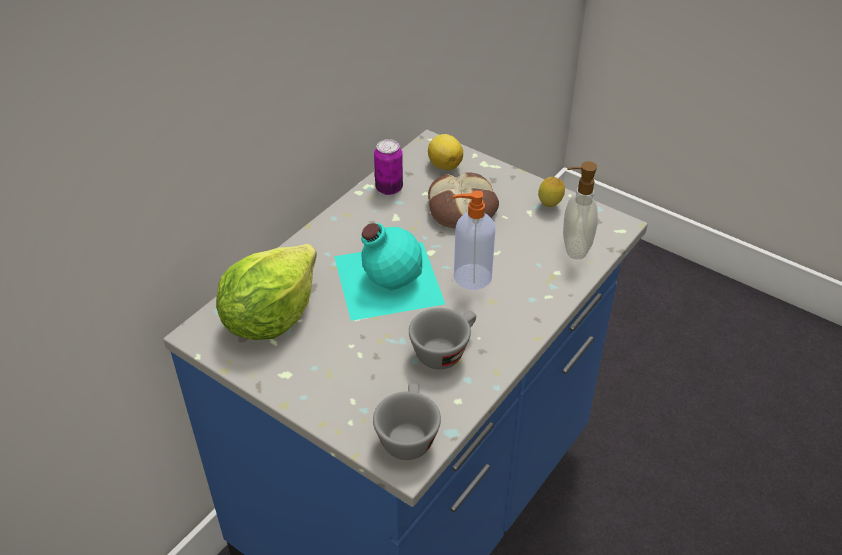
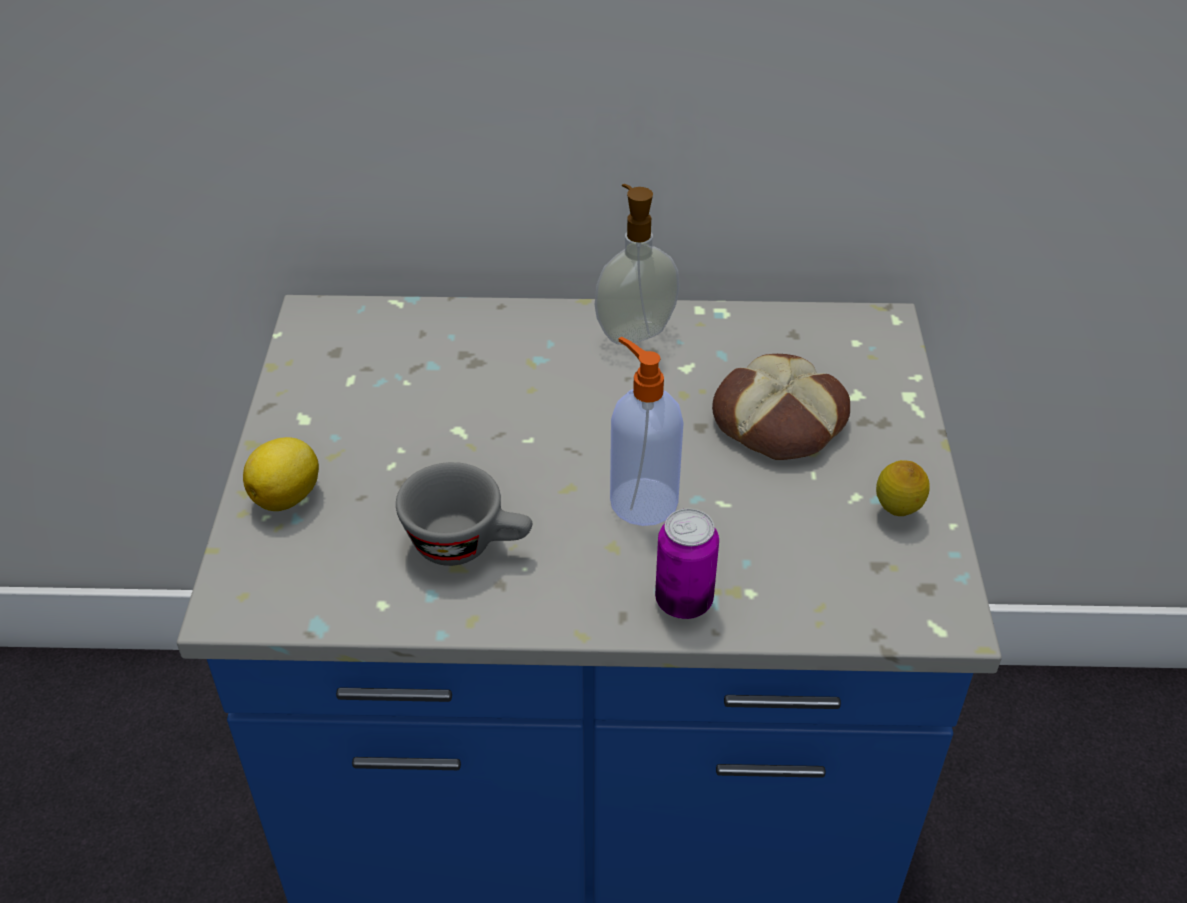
camera: 55 degrees right, 0 degrees up
(270, 317) = (389, 355): lettuce -> none
(386, 278) = (555, 418): turquoise bottle -> none
(389, 188) = (738, 332): can -> can (683, 601)
(407, 435) = (281, 582): grey cup -> none
(444, 165) = (855, 358): lemon -> lemon (288, 496)
(574, 248) = (829, 587): soap dispenser -> soap dispenser (634, 332)

